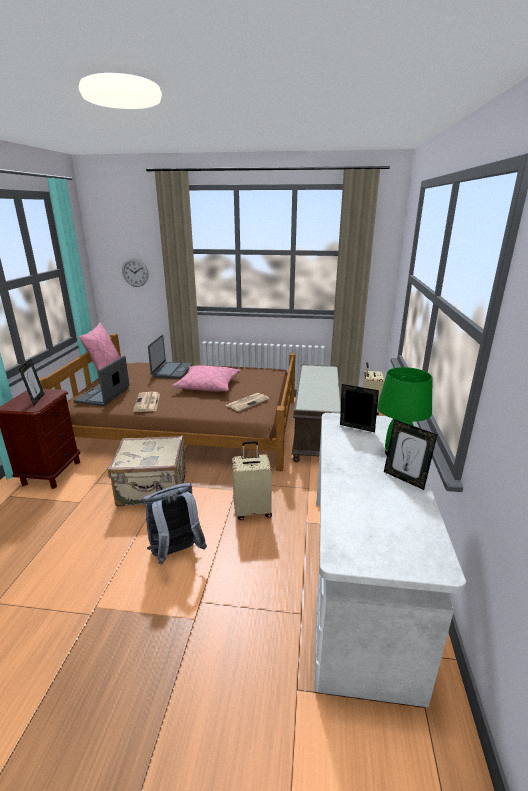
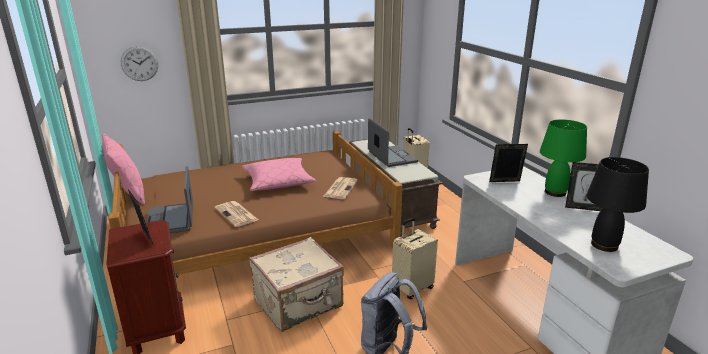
camera: 30 degrees left, 0 degrees up
(172, 371) = (215, 175): laptop -> laptop (391, 157)
(364, 525) = (603, 245): none -> black table lamp

